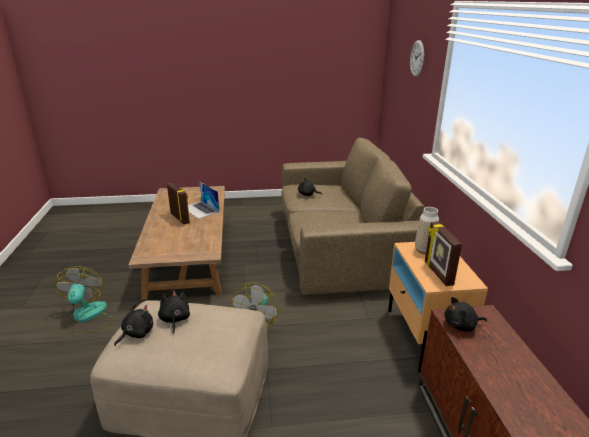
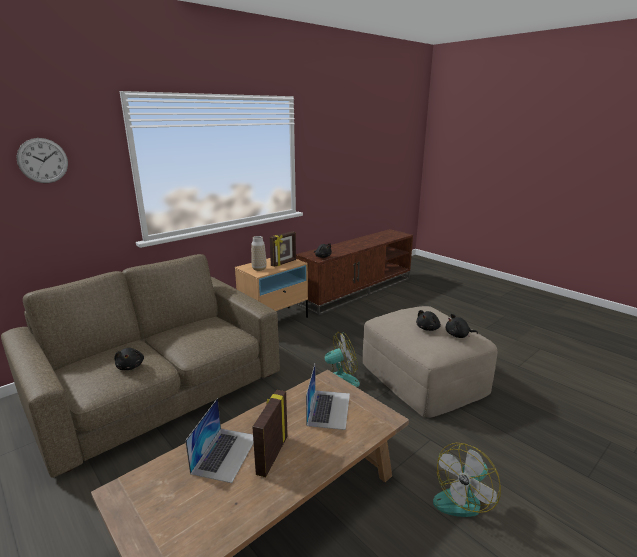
camera: 125 degrees left, 5 degrees down
(182, 243) = (328, 408): none -> laptop

